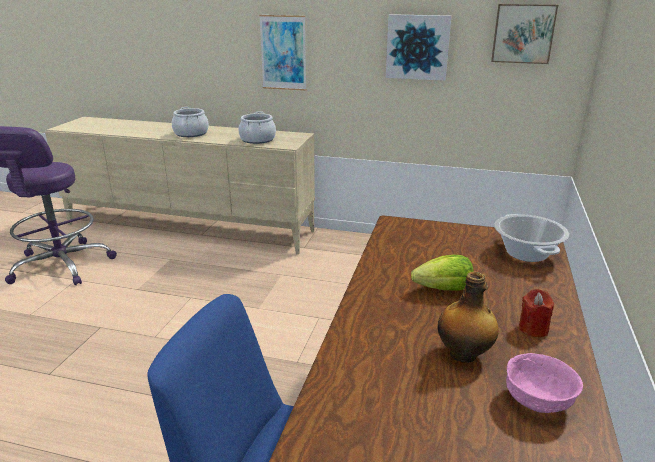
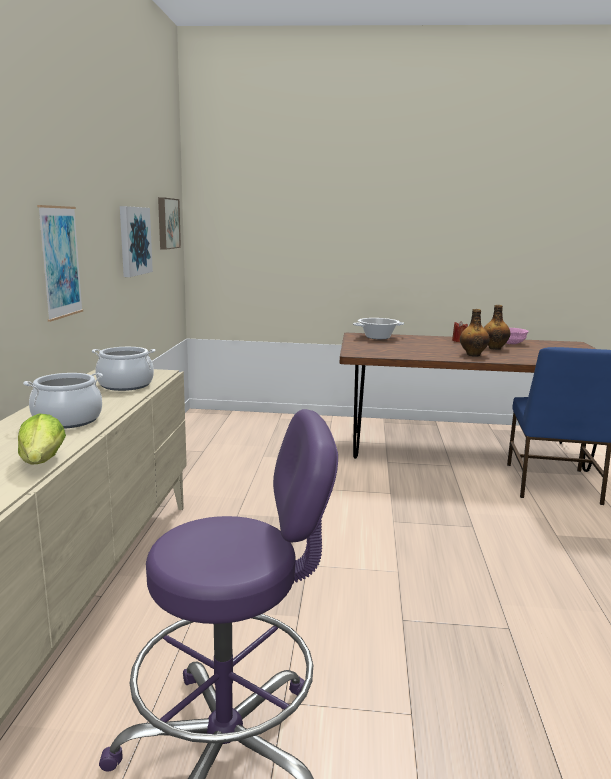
camera: 100 degrees left, 10 degrees down
(395, 311) = (473, 355): none -> bottle
(444, 289) = (438, 348): lettuce -> lettuce (42, 462)

